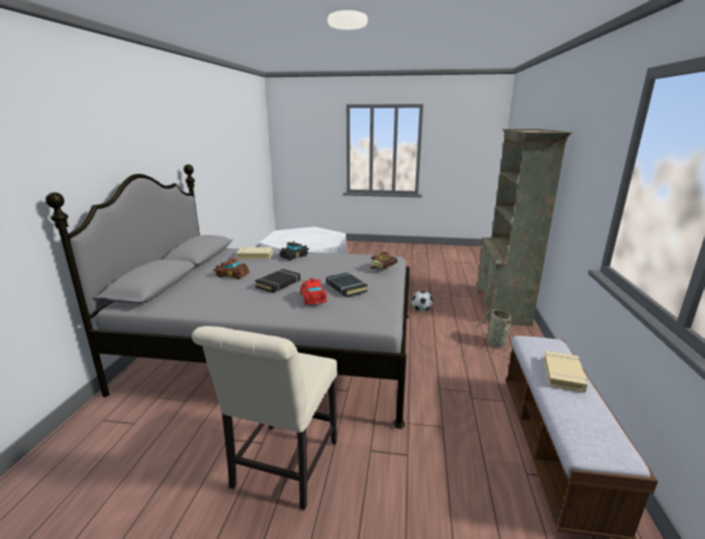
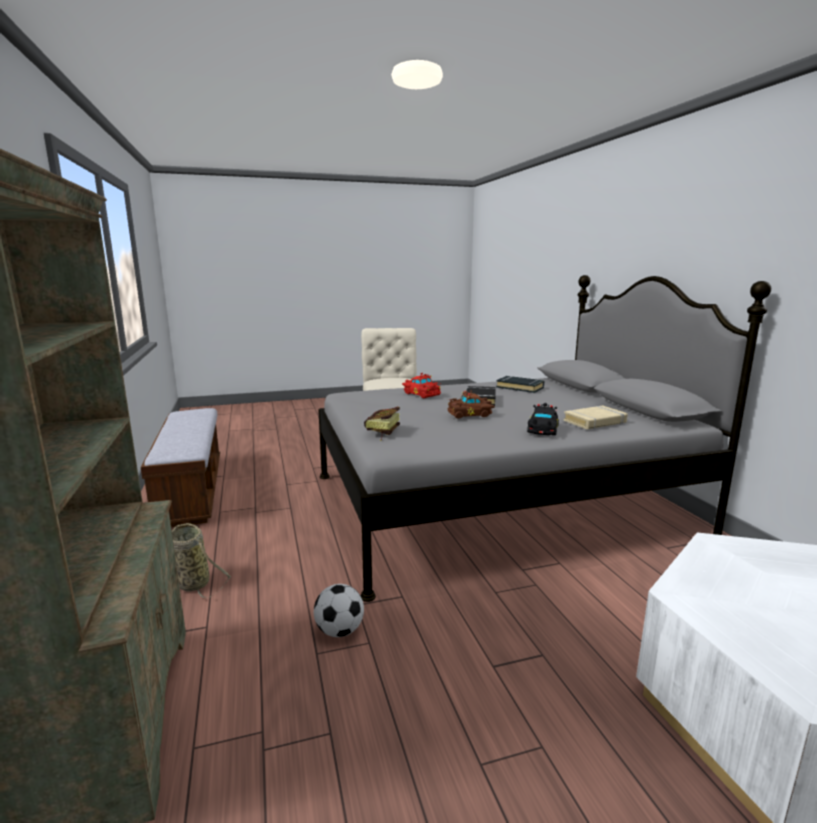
camera: 155 degrees right, 5 degrees down
(232, 275) = (551, 402): brown toy car -> brown toy car (470, 414)
(345, 287) = (403, 404): black book -> black book (520, 387)
(563, 374) = (180, 433): beige book -> none

